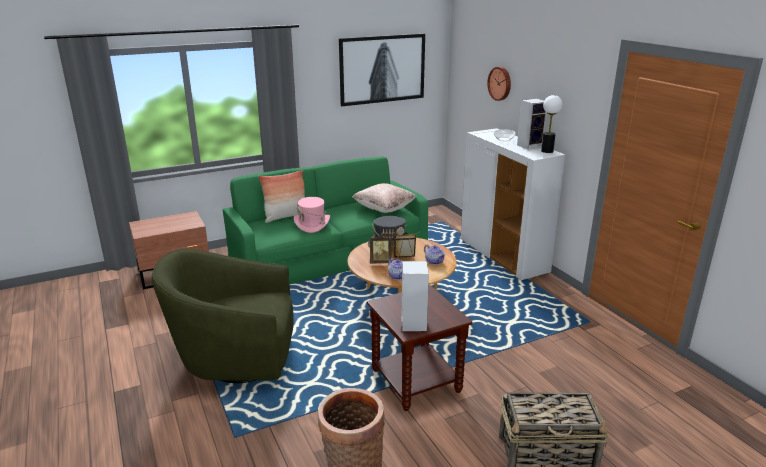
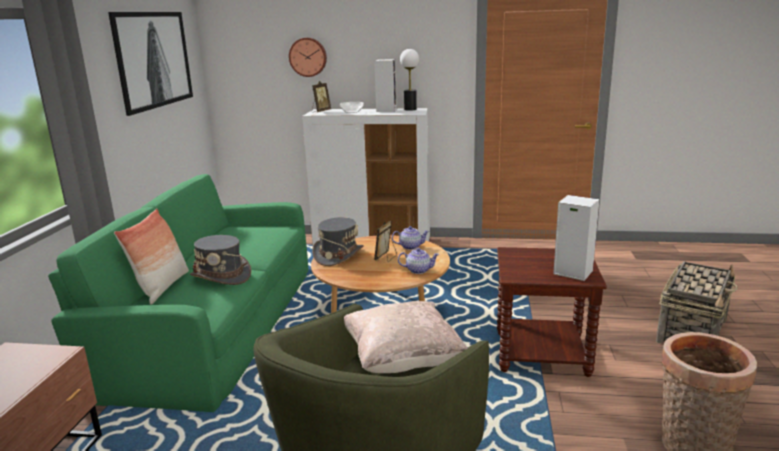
camera: 55 degrees left, 5 degrees down
(312, 224) = (221, 276): pink hat -> grey hat
(380, 262) = (372, 269): picture frame -> picture frame (320, 111)
(384, 209) = (259, 233): beige pillow -> beige pillow (402, 360)

